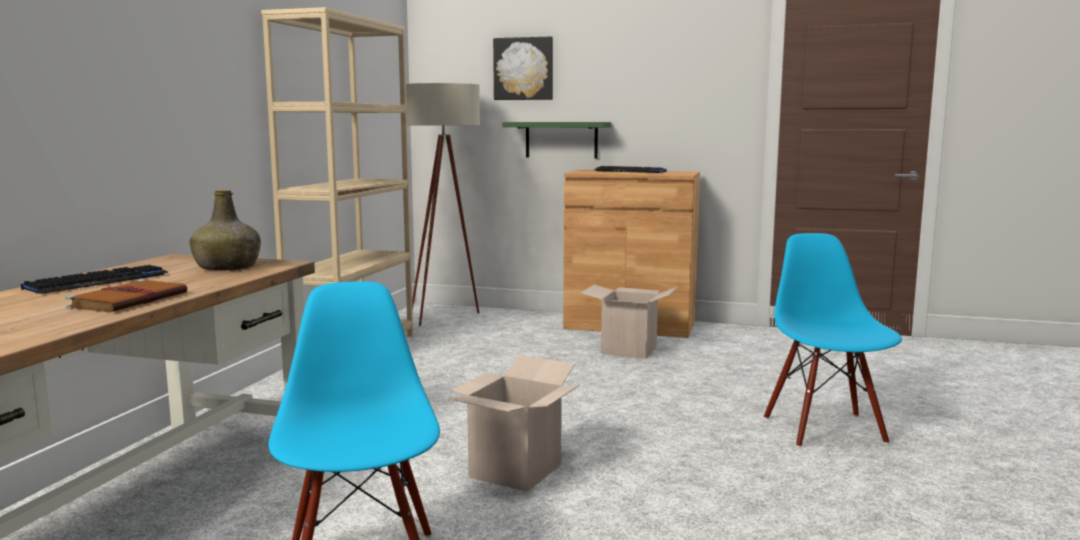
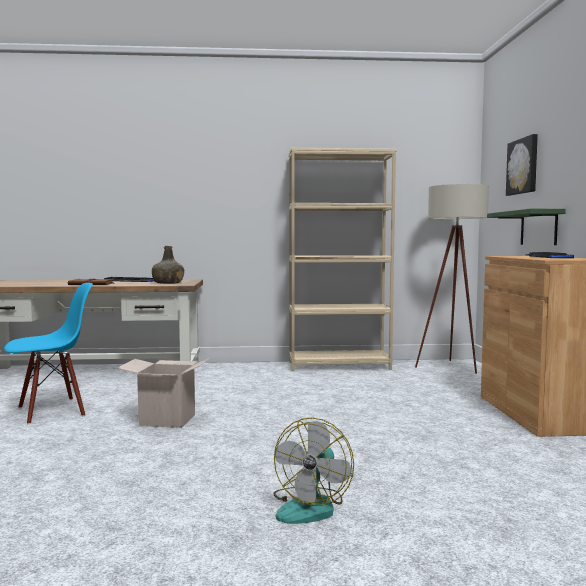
camera: 70 degrees right, 5 degrees down
(629, 350) = (453, 420): cardboard box -> none
(825, 430) = (311, 506): blue chair -> fan

